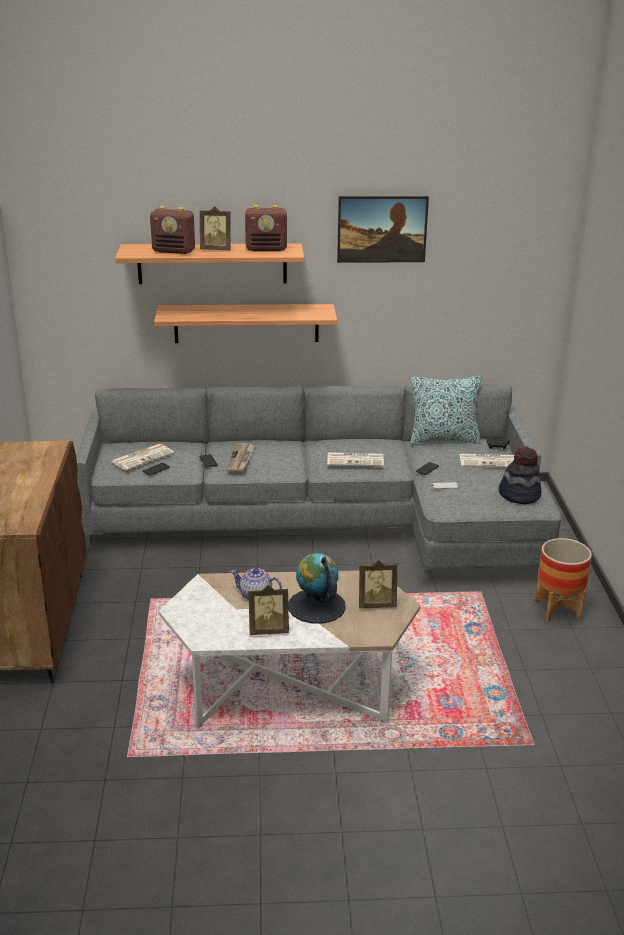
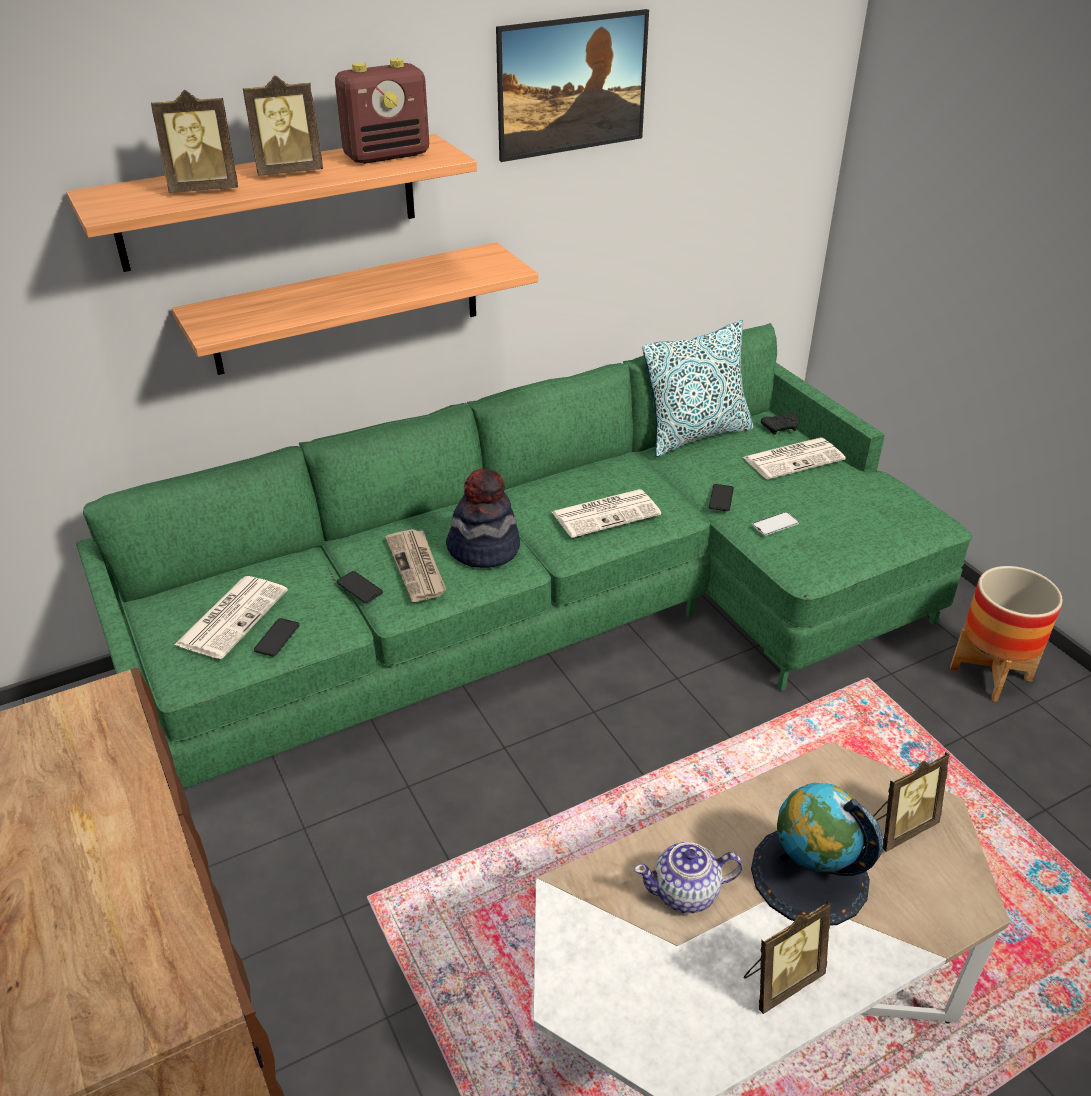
camera: 25 degrees left, 10 degrees up
(174, 251) = (204, 189): radio -> picture frame
(330, 522) = (558, 616): grey sofa -> green sofa
(519, 495) = (891, 510): hat -> hat (484, 548)

